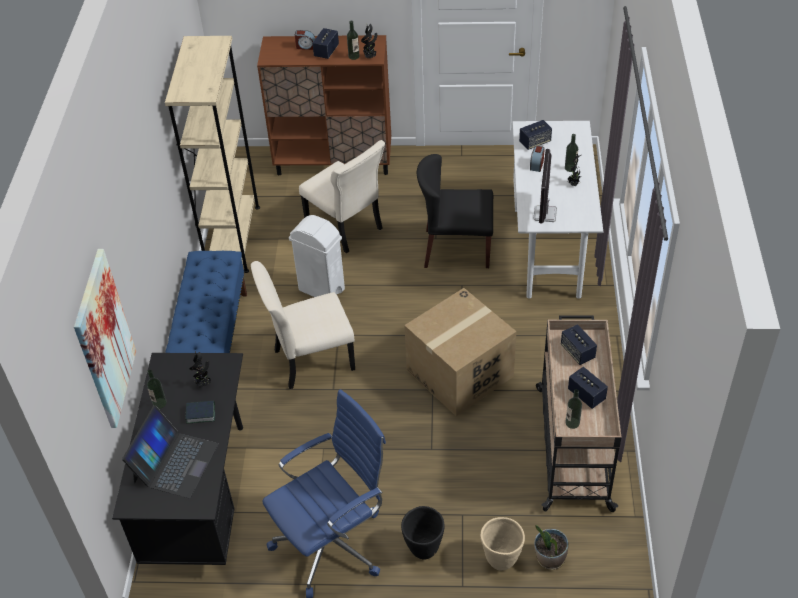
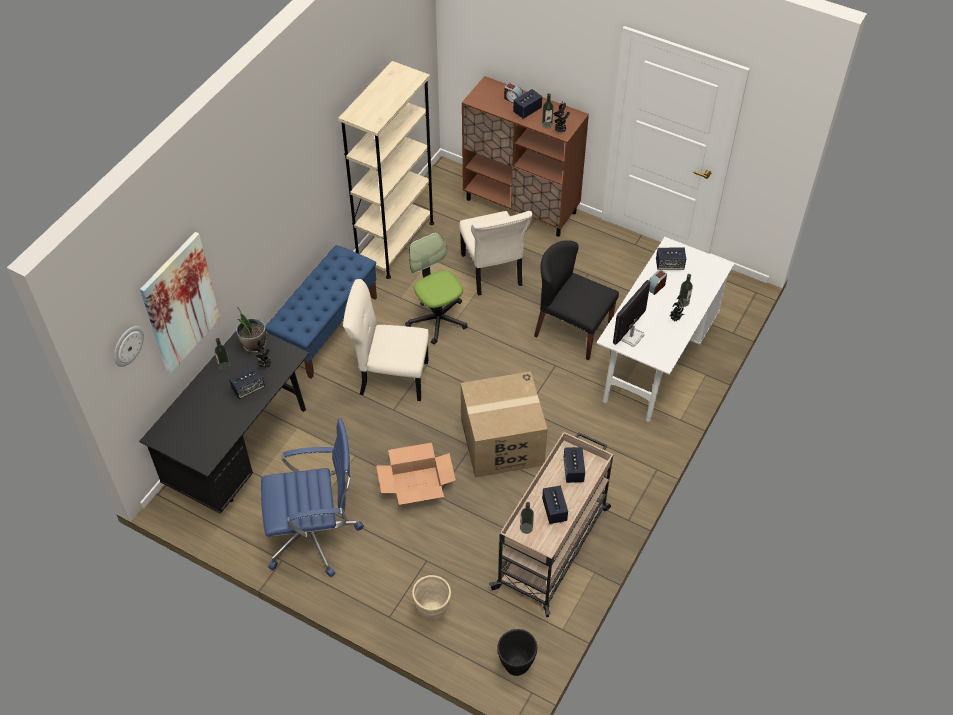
camera: 25 degrees right, 5 degrees up
(78, 401) = (127, 345): none -> wall clock
(175, 463) = (207, 419): laptop -> none
(200, 413) = (248, 388): book -> speaker
(321, 289) = (437, 319): white trash can -> office chair
(403, 448) = (416, 485): none -> cardboard box
(423, 549) = (379, 573): black planter -> black planter (516, 665)
(549, 559) = (470, 629): potted plant -> potted plant (254, 344)

